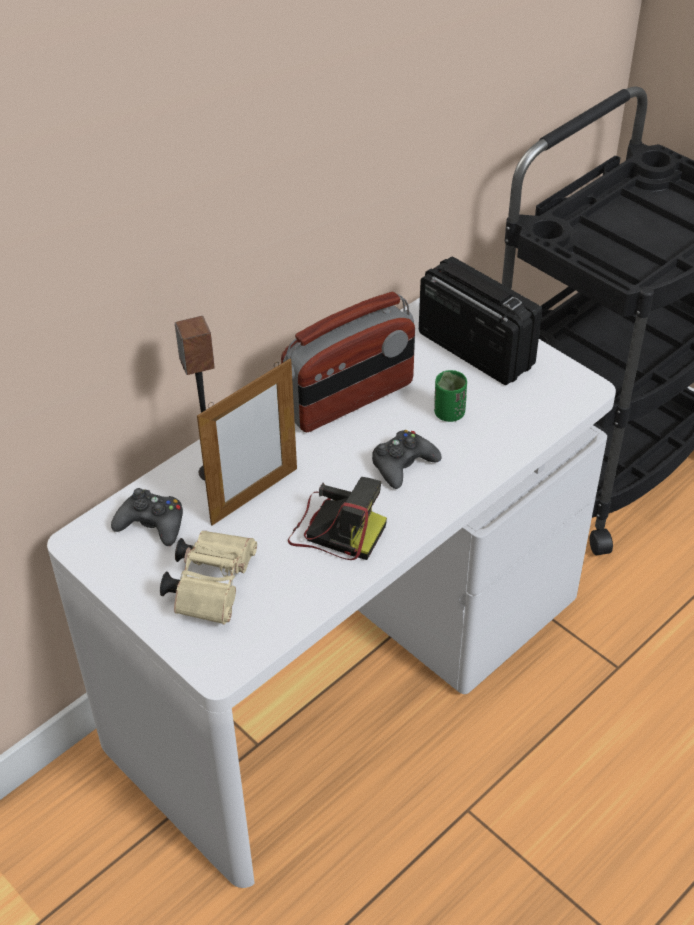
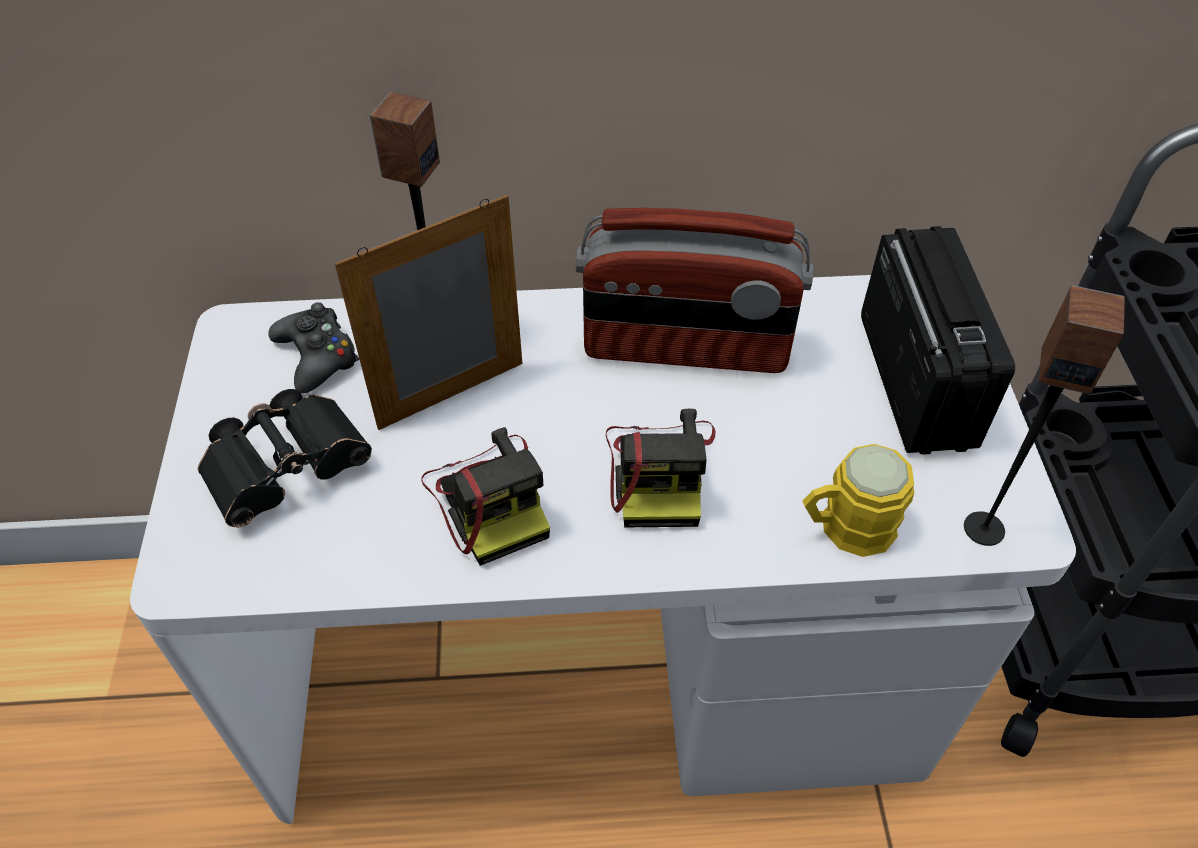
camera: 40 degrees right, 5 degrees up
(212, 584) = (292, 469): beige binoculars -> black binoculars
(254, 496) = (452, 395): picture frame -> picture frame turned 150 degrees clockwise
(403, 464) = (660, 471): black game controller -> camera
(449, 413) = (790, 443): green cup -> none
(511, 435) = (845, 527): none -> yellow mug
(569, 398) = (984, 528): none -> speaker

